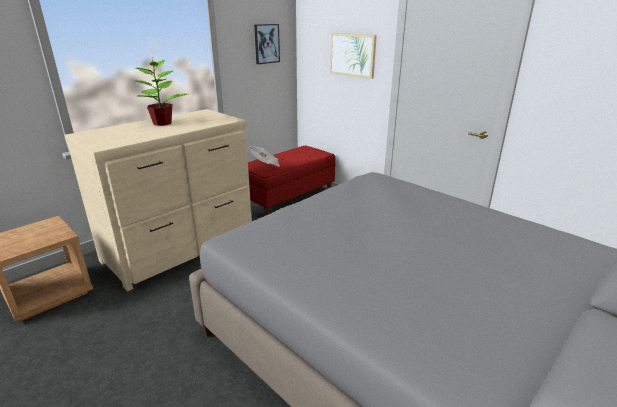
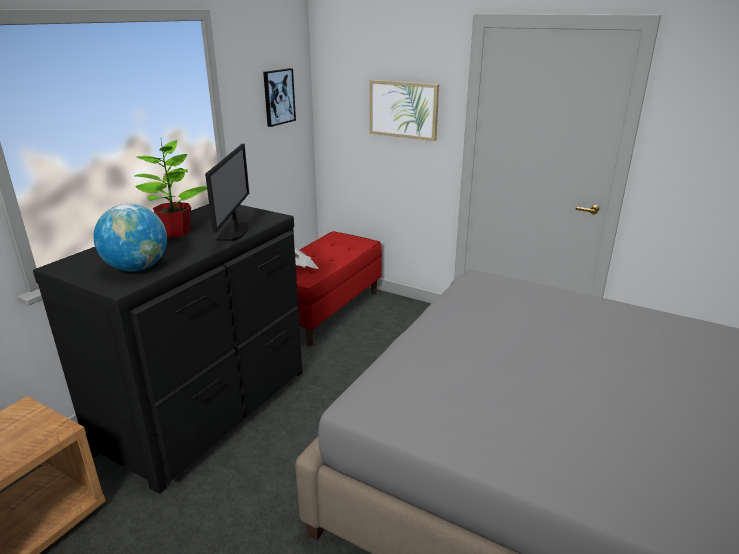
camera: 15 degrees left, 0 degrees up
(121, 138) = (137, 268): none -> globe
(182, 248) = (208, 409): beige dresser -> black dresser
(198, 125) = (234, 232): none -> monitor

